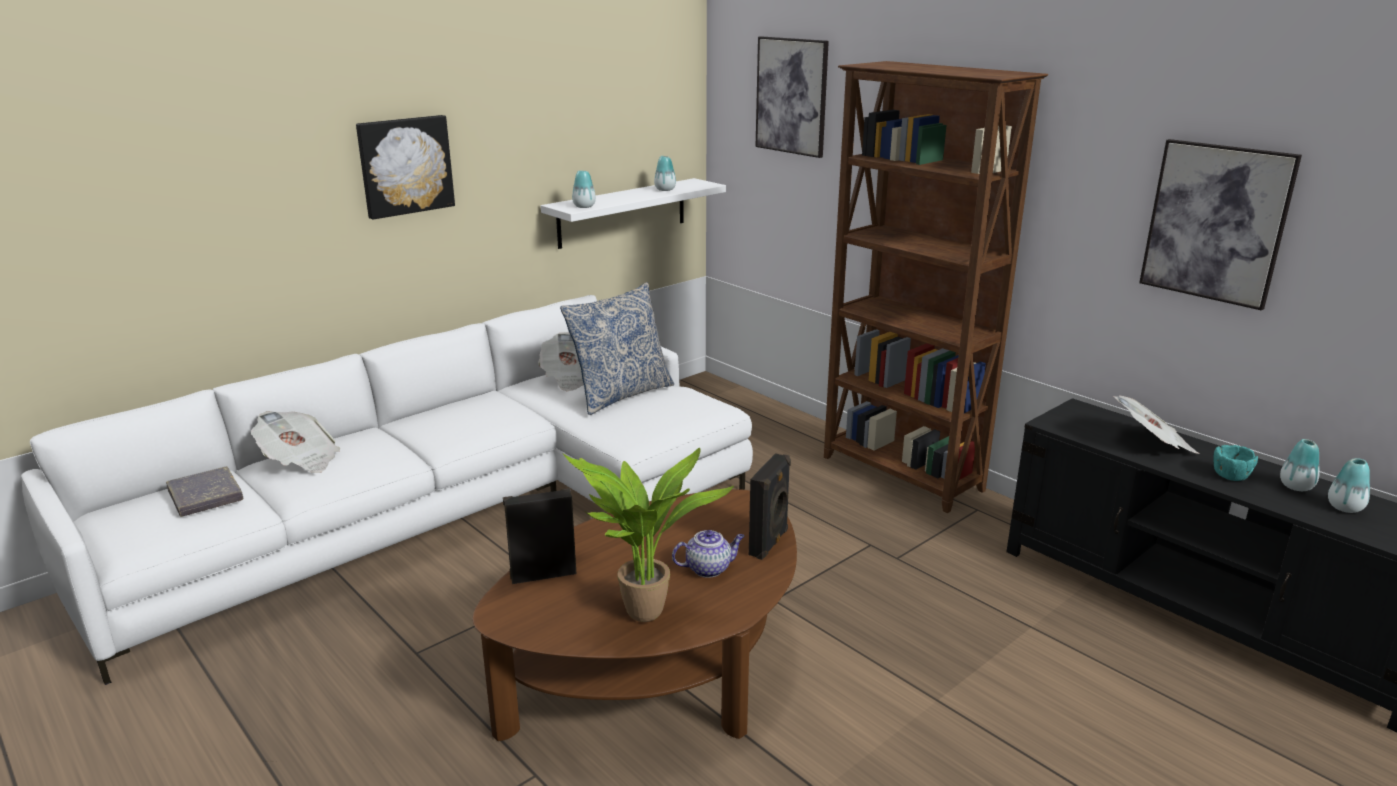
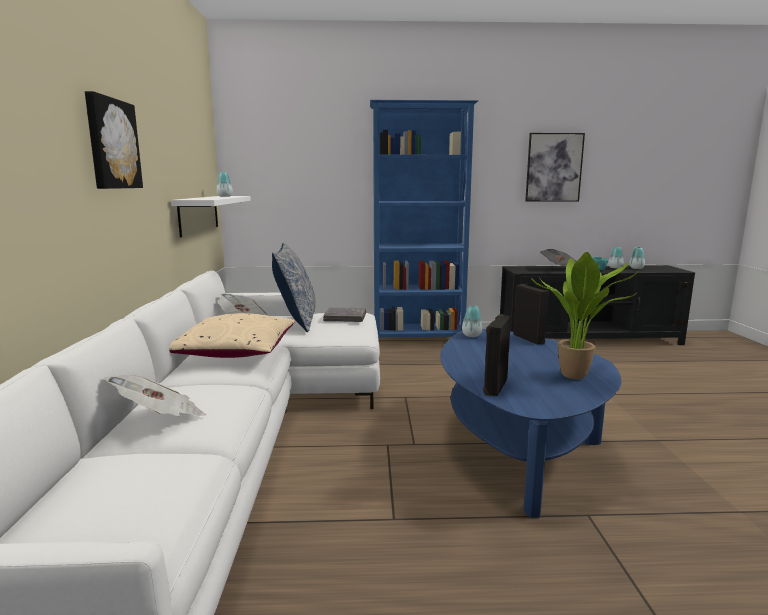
camera: 50 degrees left, 10 degrees down
(205, 496) = (129, 474): grey book -> grey book (345, 318)
(482, 414) = (236, 352): none -> beige pillow
(584, 206) = (208, 198): vase -> vase (471, 335)
(658, 671) = (516, 443): brown coffee table -> blue coffee table
(709, 568) = (540, 354): teapot -> none
(792, 96) = (296, 133): picture -> none
(902, 474) = (419, 339): brown bookcase -> blue bookcase

